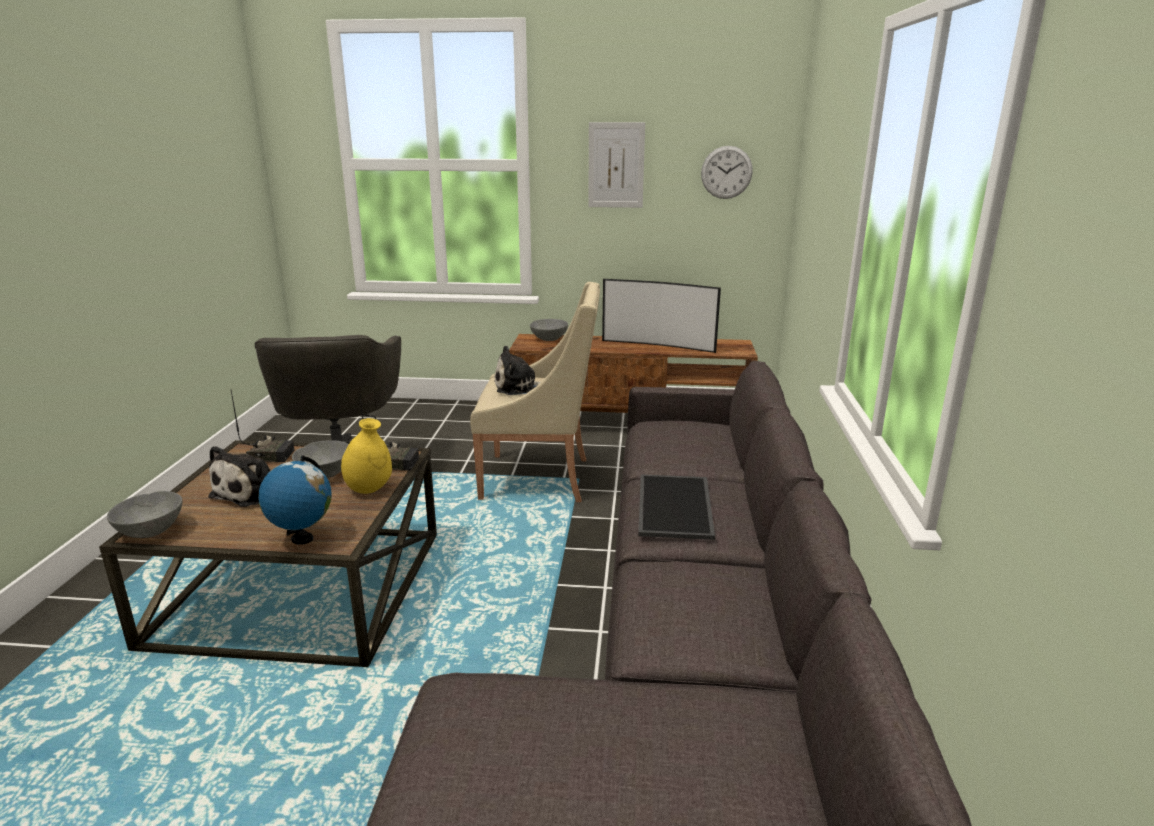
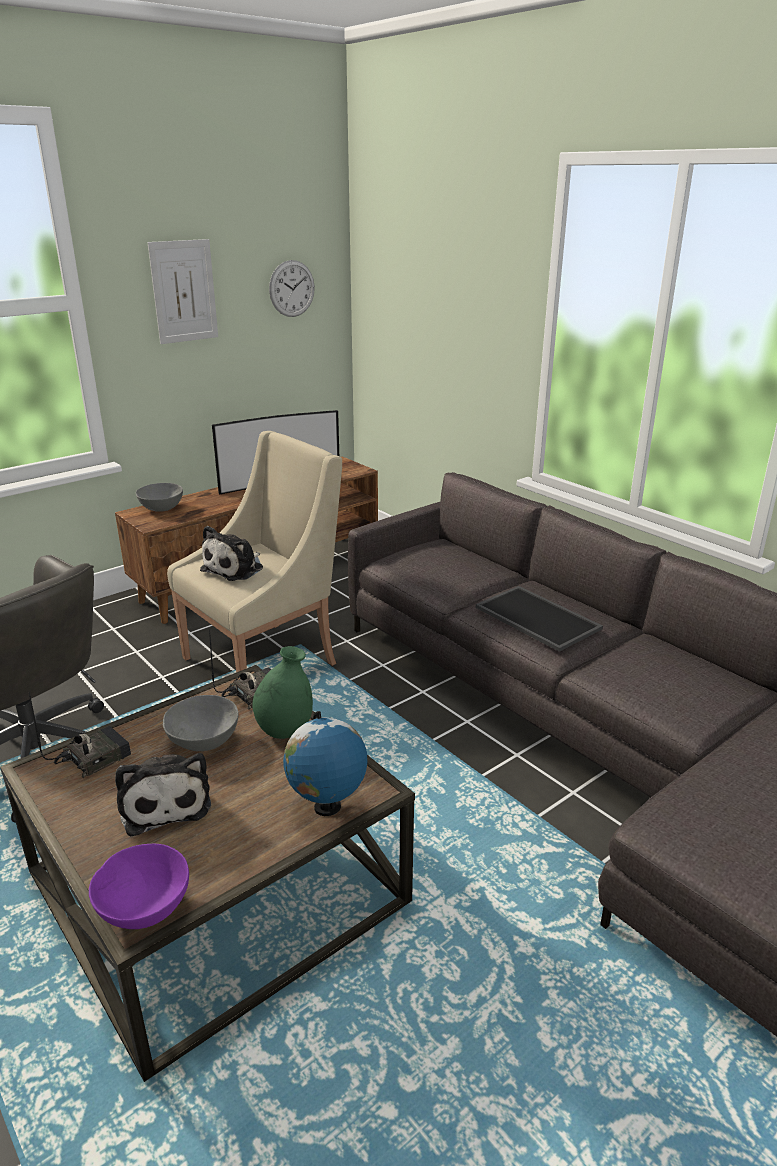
camera: 45 degrees left, 5 degrees up
(150, 530) = (144, 908): grey bowl -> purple bowl
(369, 489) = (285, 730): yellow vase -> green vase

